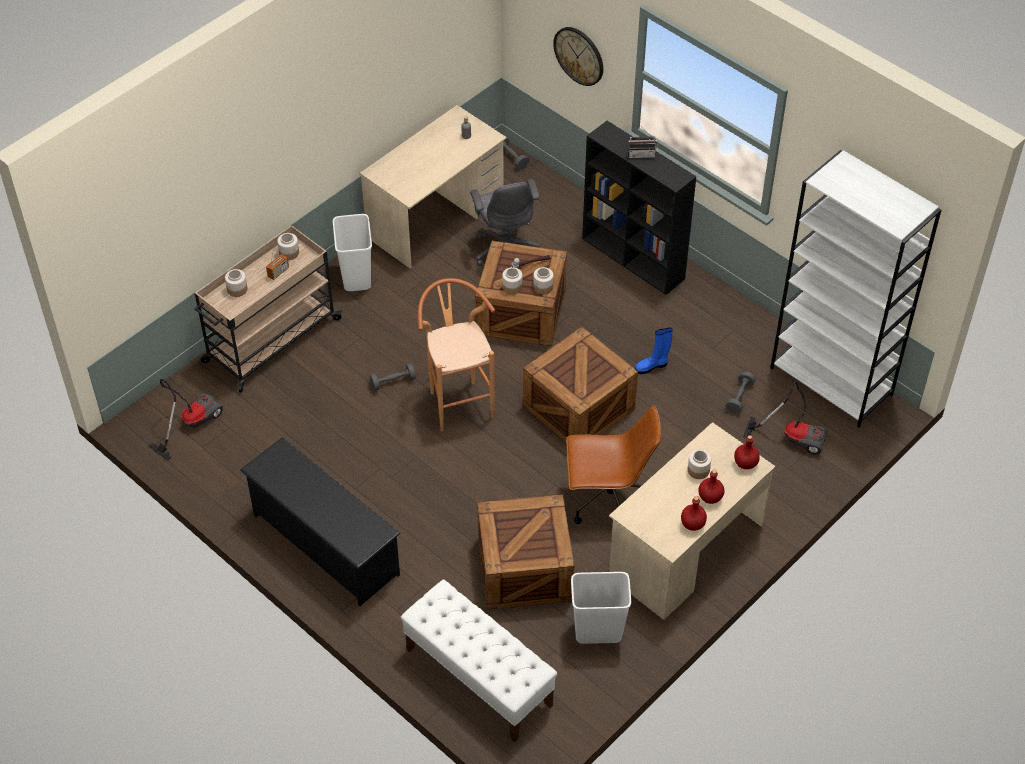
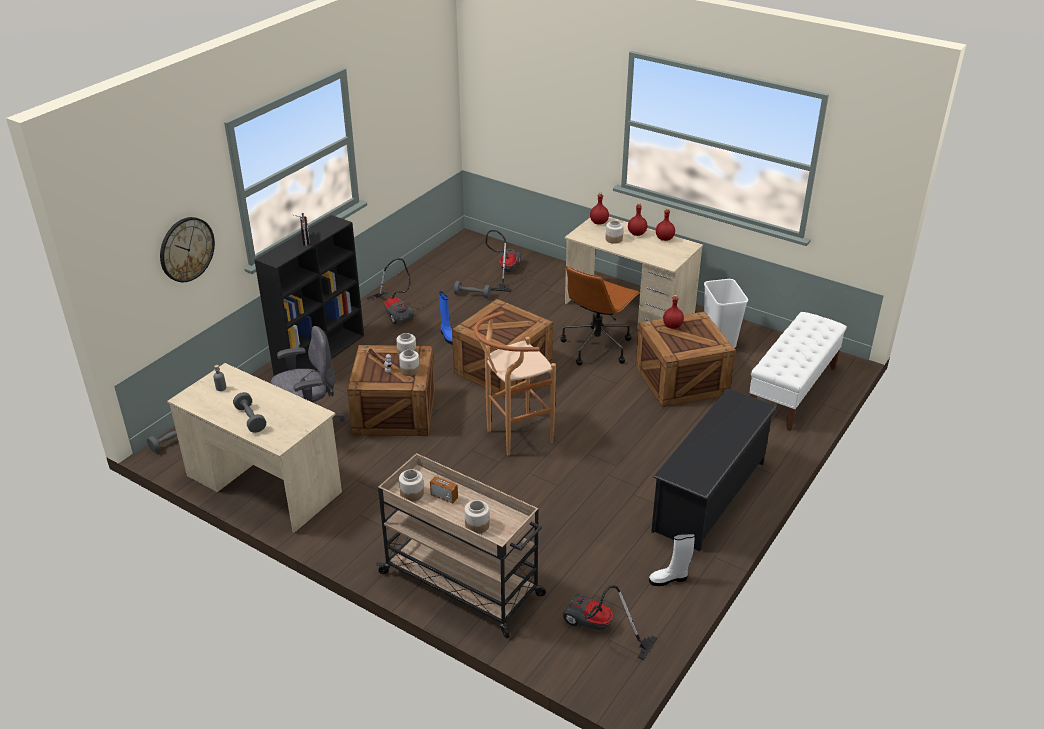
camera: 100 degrees left, 15 degrees down
(228, 484) = (669, 579): none -> white boot
(355, 277) = (357, 532): white trash can -> none
(393, 382) = (500, 482): grey dumbbell -> grey dumbbell (250, 419)
(548, 525) = (672, 326): none -> red bottle
(608, 501) = (597, 346): brown office chair -> brown office chair turned 135 degrees counterclockwise
(712, 324) = (395, 311): none -> vacuum cleaner
(832, 381) = (447, 259): white bookcase -> none

